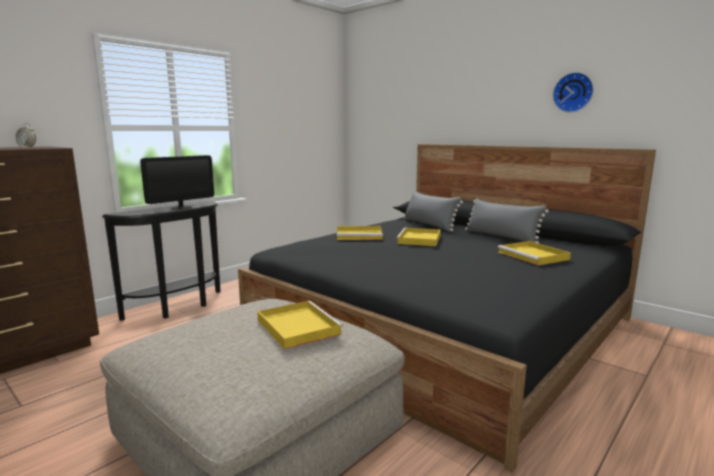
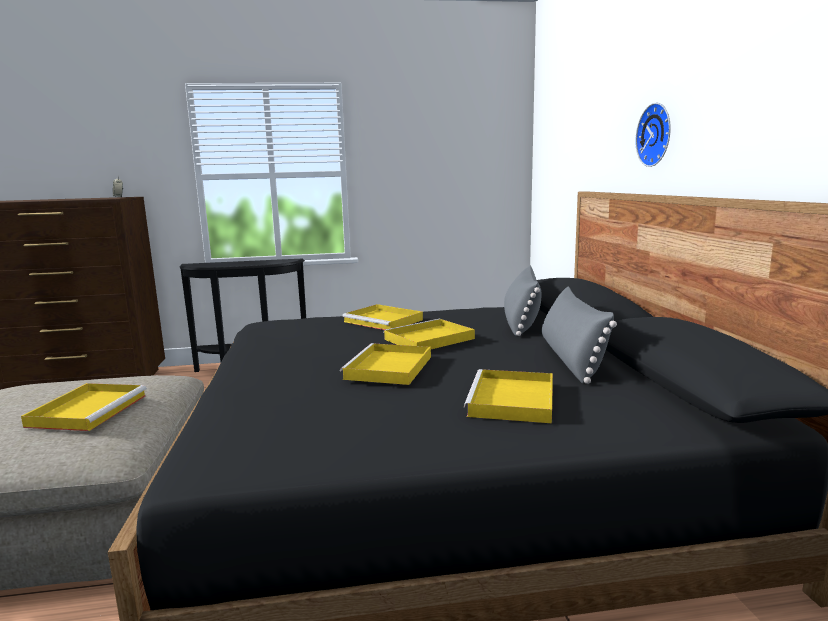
camera: 40 degrees right, 0 degrees up
(181, 208) = (249, 263): monitor -> none
(446, 255) = (388, 368): none -> yellow tray
(573, 92) = (767, 81): wall clock -> wall clock (657, 135)

